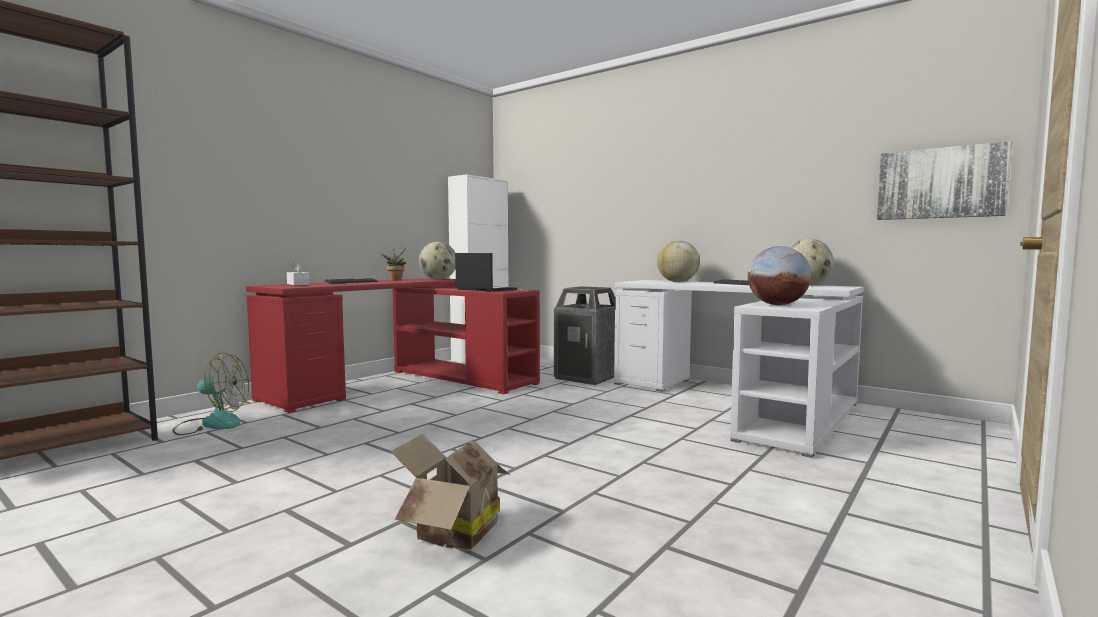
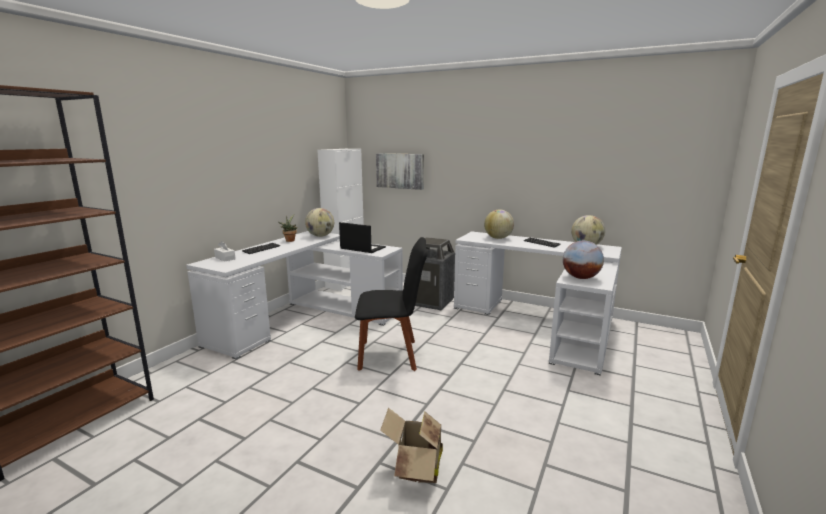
camera: 10 degrees left, 10 degrees up
(211, 424) = (184, 377): fan -> none
(407, 383) = (306, 318): red desk -> white desk
(497, 420) = (392, 355): none -> black chair
(940, 183) = (675, 183): picture -> picture (400, 171)

